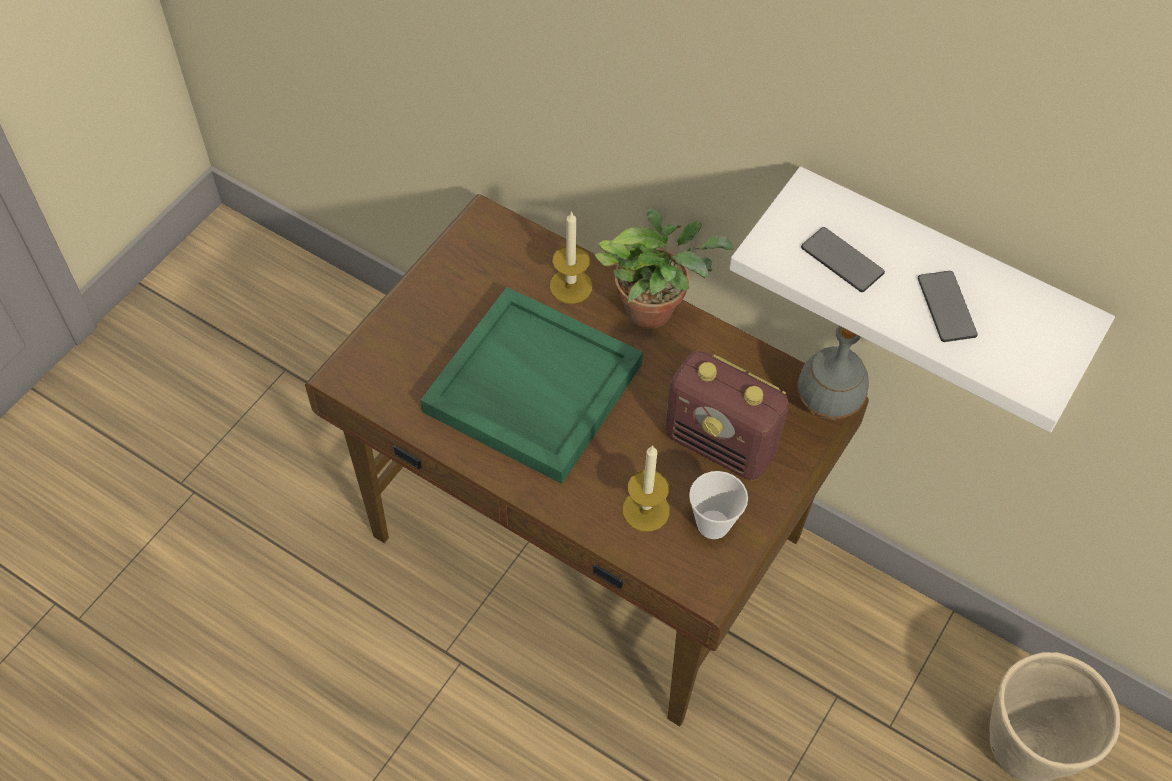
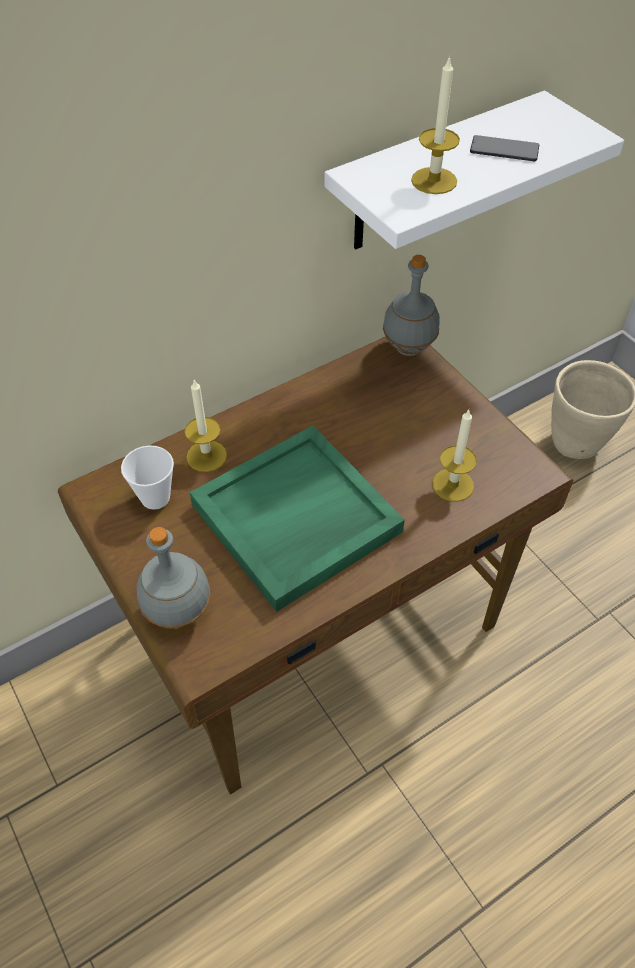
camera: 65 degrees left, 5 degrees down
(389, 338) = (178, 611): none -> grey bottle
(655, 308) = (264, 410): potted plant -> none
(713, 524) = (483, 448): cup -> cup (155, 497)
(721, 444) = (413, 417): radio -> none
(842, 260) = (434, 181): phone -> candle

